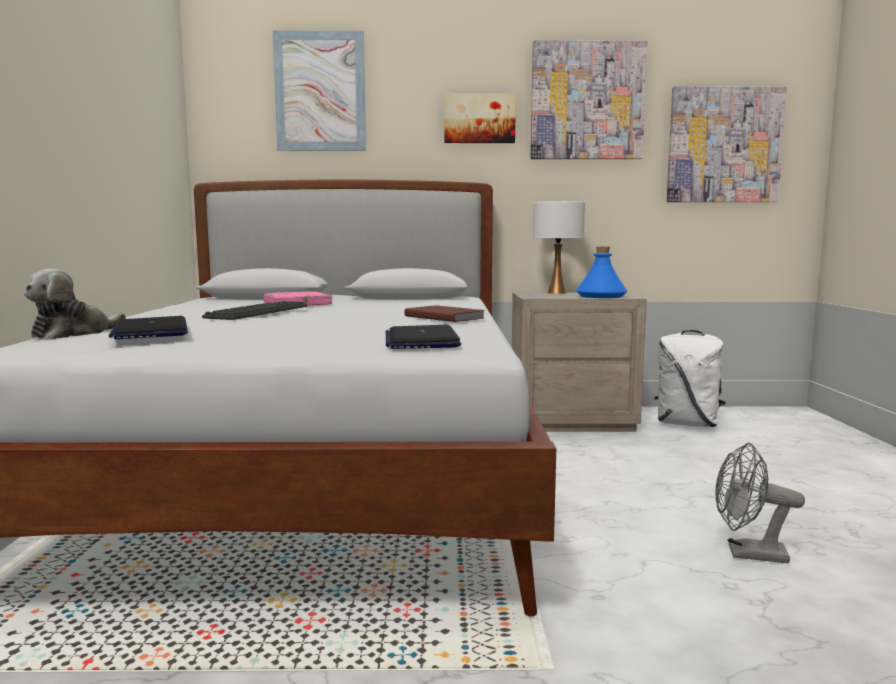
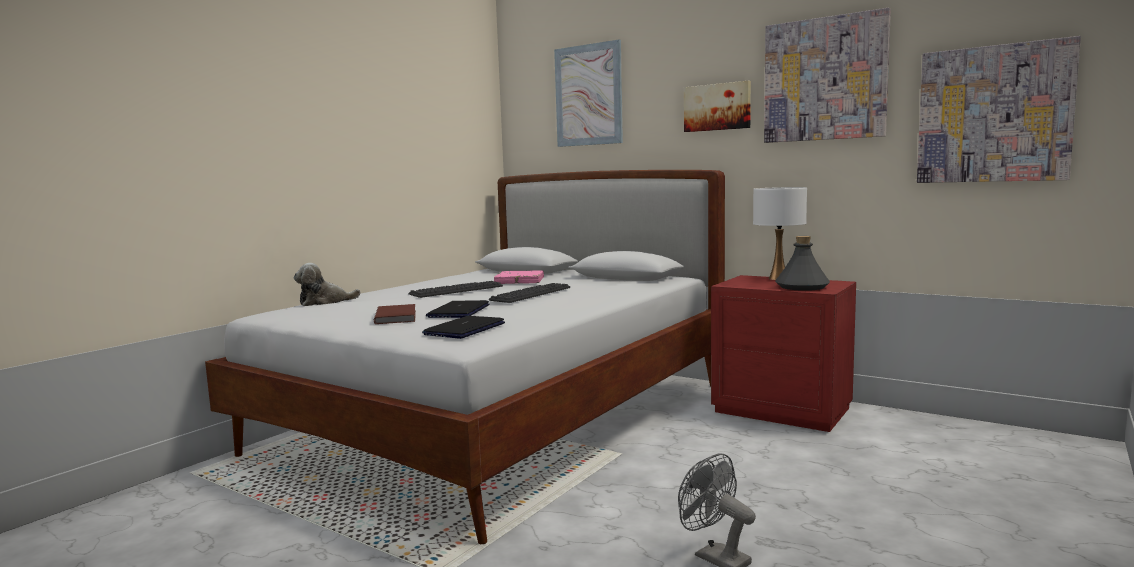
camera: 35 degrees right, 0 degrees up
(151, 331) = (347, 305): laptop -> laptop (459, 311)
(368, 311) = (531, 294): none -> keyboard
(445, 317) = (562, 305): brown book -> brown book (397, 316)
(571, 420) = (782, 410): beige nightstand -> red nightstand
(600, 296) = (801, 287): blue bottle -> grey bottle
(687, 424) = (905, 435): white backpack -> none

